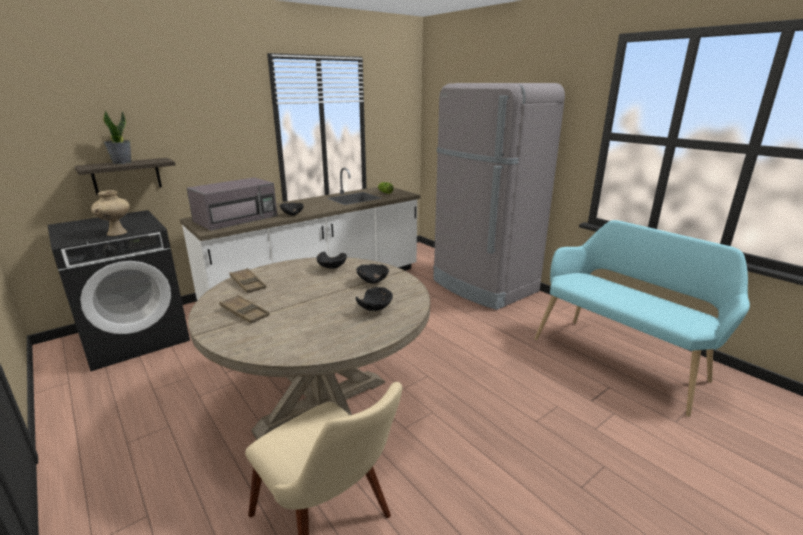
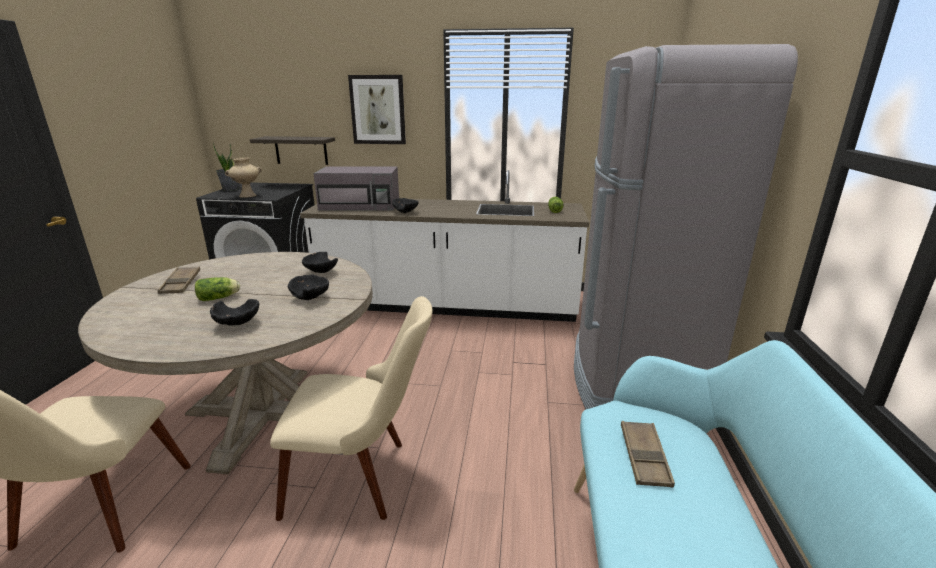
camera: 45 degrees right, 0 degrees up
(121, 162) = (292, 137): potted plant -> potted plant (231, 189)
(212, 126) = (378, 110): none -> picture
(248, 284) = (244, 262): brown tray -> brown tray (644, 457)
(310, 306) = (220, 298): none -> lettuce
(446, 392) = (363, 477): none -> beige chair

